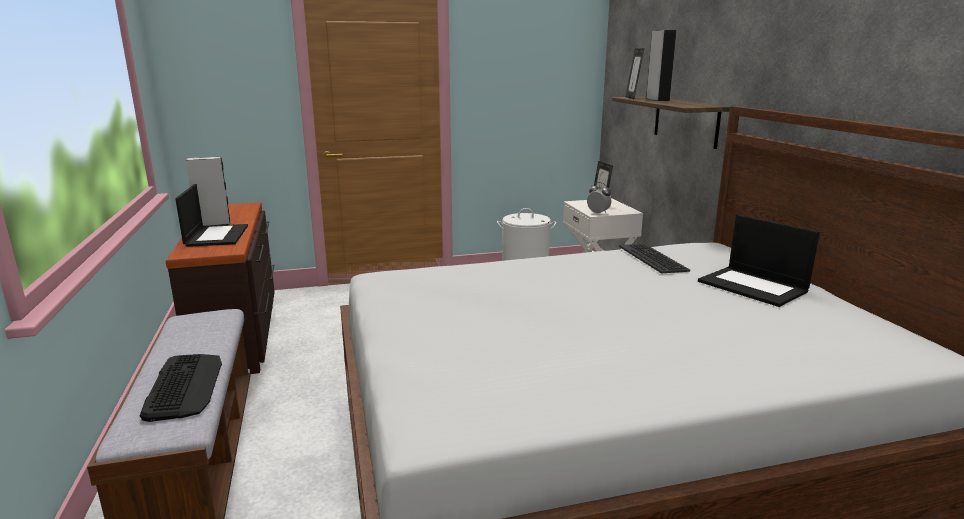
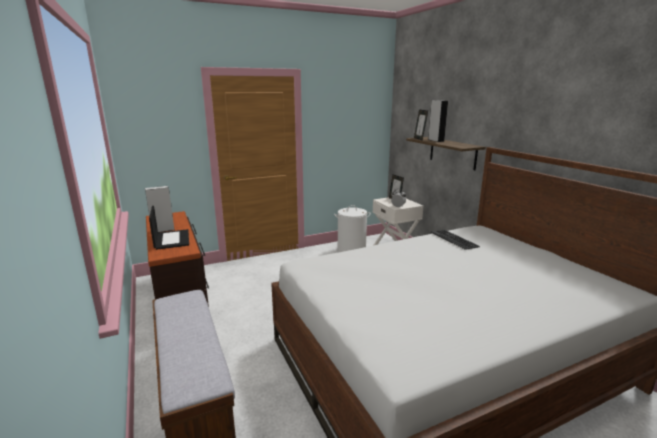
camera: 10 degrees left, 0 degrees up
(184, 386) = (197, 351): keyboard -> none
(754, 286) = (519, 254): laptop -> none

